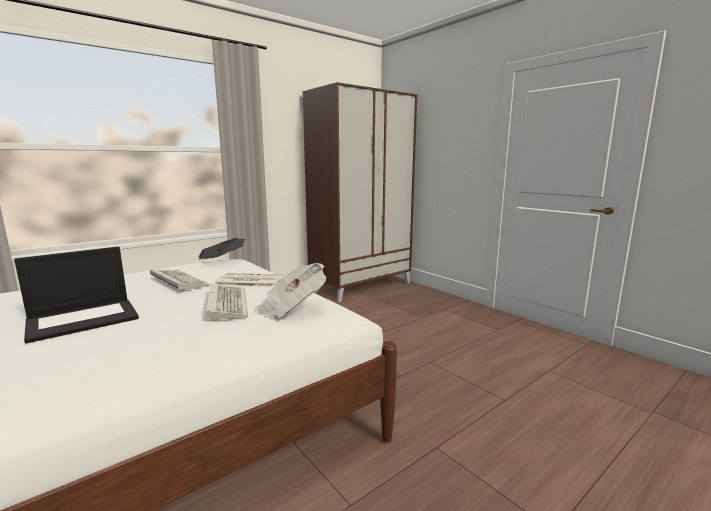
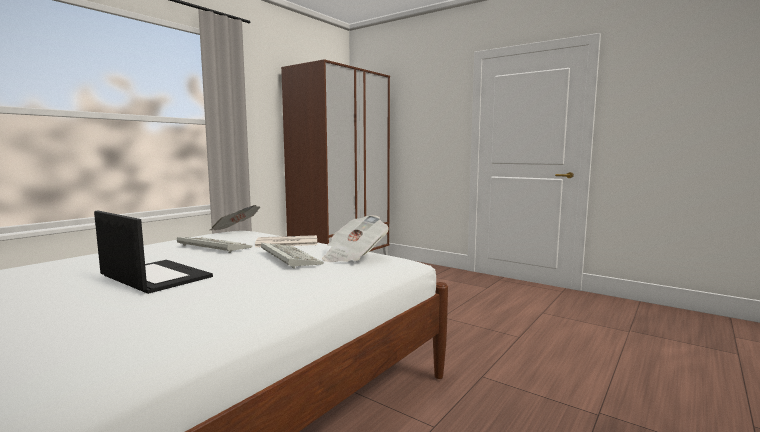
camera: 15 degrees left, 5 degrees down
(84, 319) = (154, 277): laptop -> laptop turned 90 degrees counterclockwise

